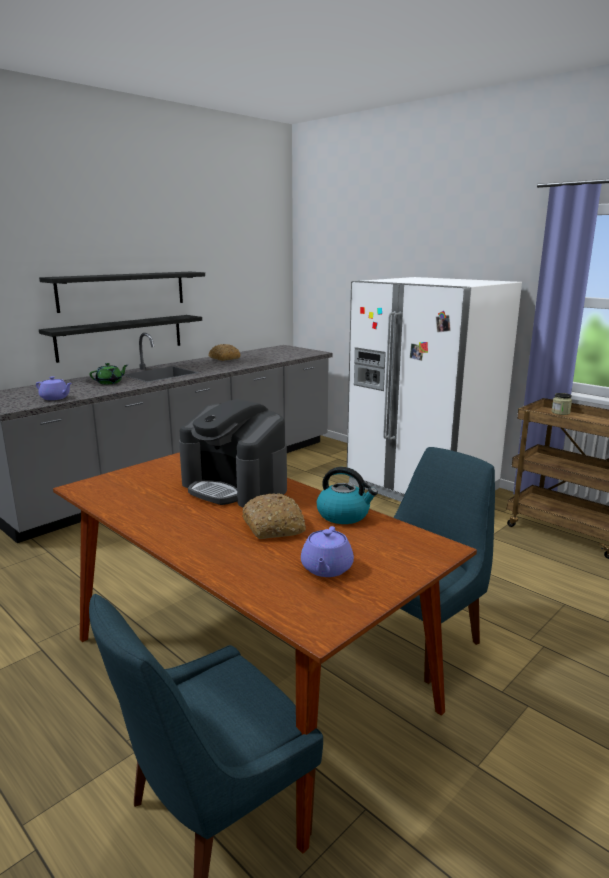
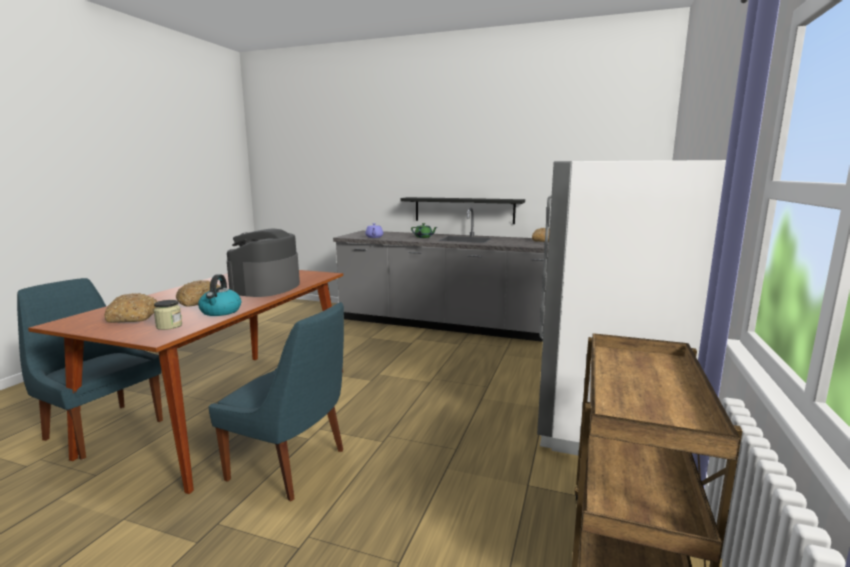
camera: 65 degrees right, 5 degrees down
(123, 290) = (469, 175): black shelf -> none
(326, 568) = (133, 317): purple teapot -> bread
(560, 412) = (668, 367): jar -> jar (169, 326)

